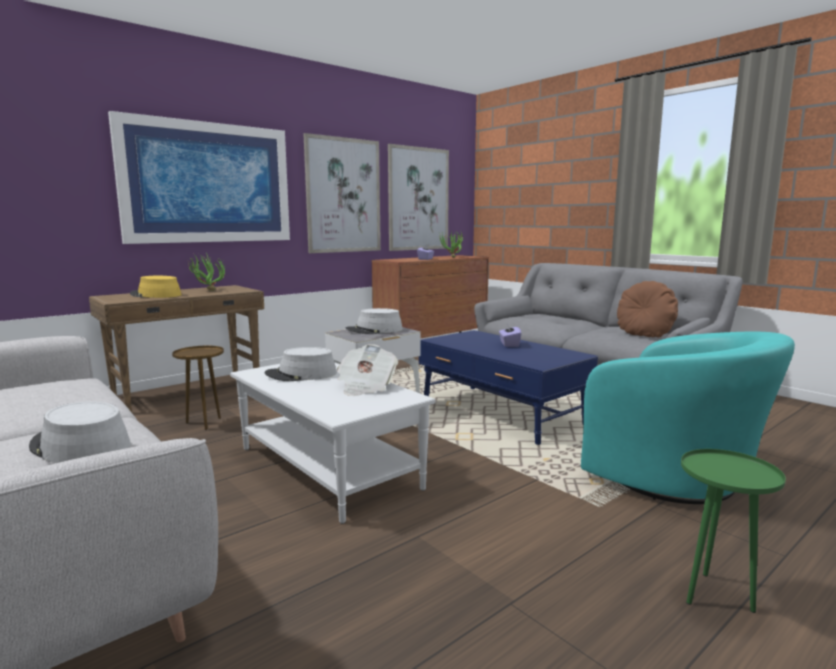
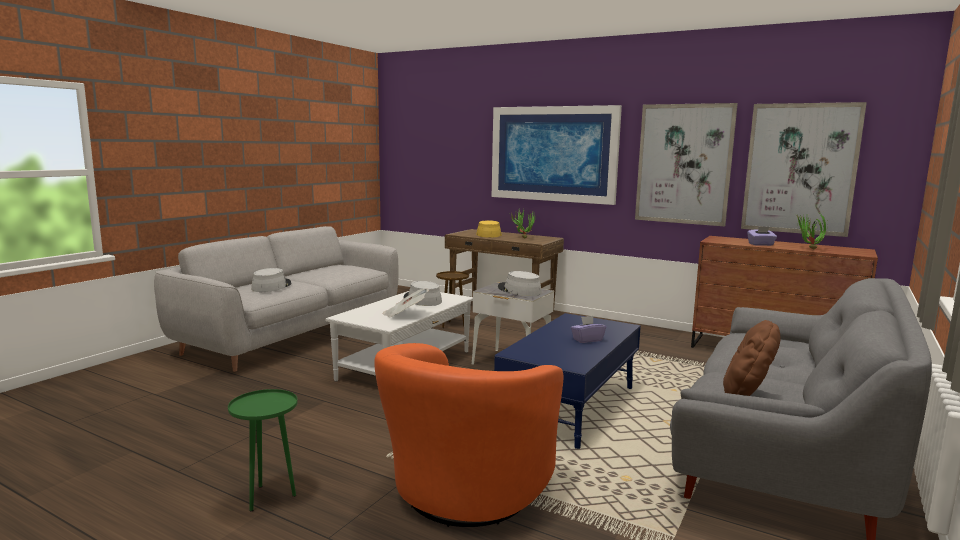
camera: 70 degrees right, 0 degrees up
(672, 477) = (465, 493): turquoise armchair -> orange armchair

